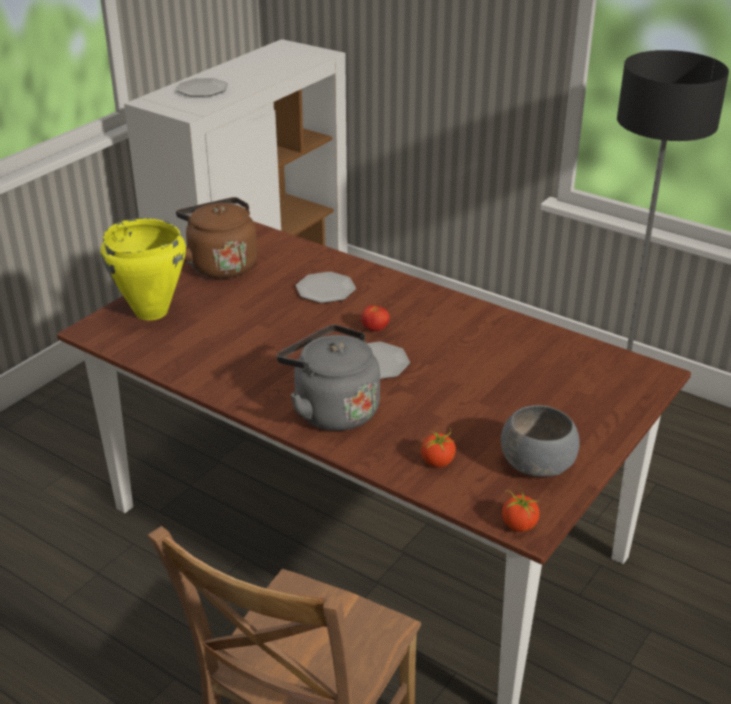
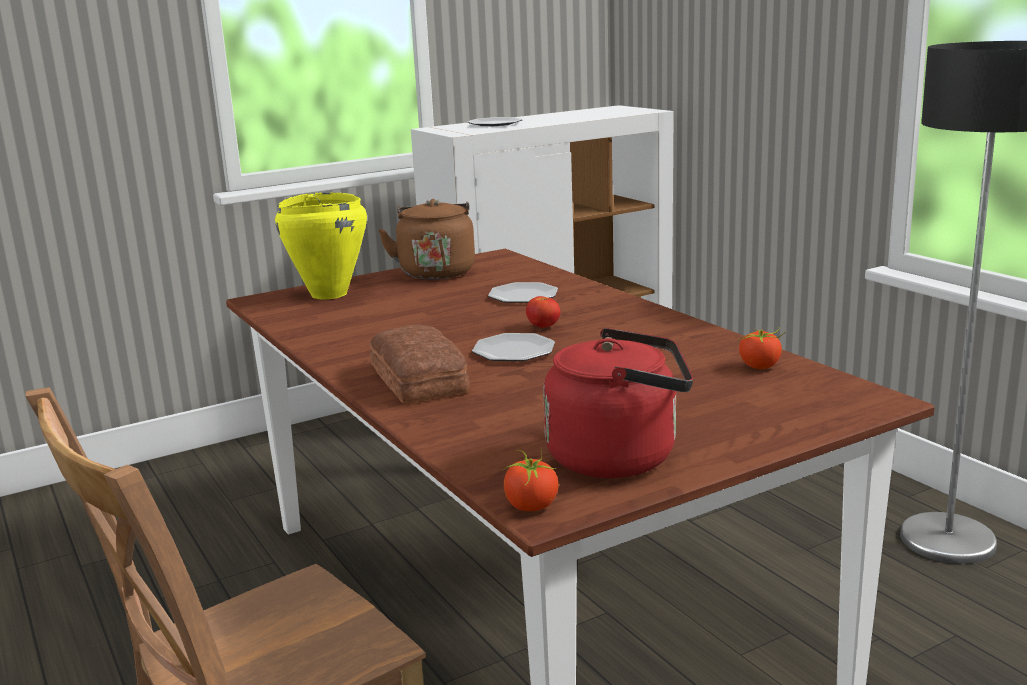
camera: 25 degrees right, 15 degrees down
(332, 410) = (420, 378): grey kettle -> bread
(438, 461) = (492, 435): tomato -> tomato (760, 366)
(538, 465) = (620, 457): grey bowl -> red kettle

